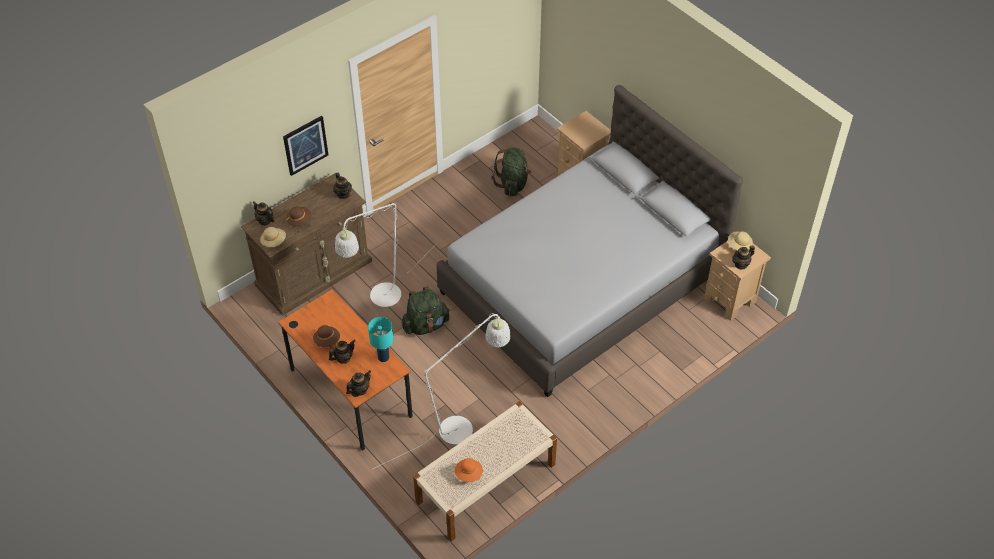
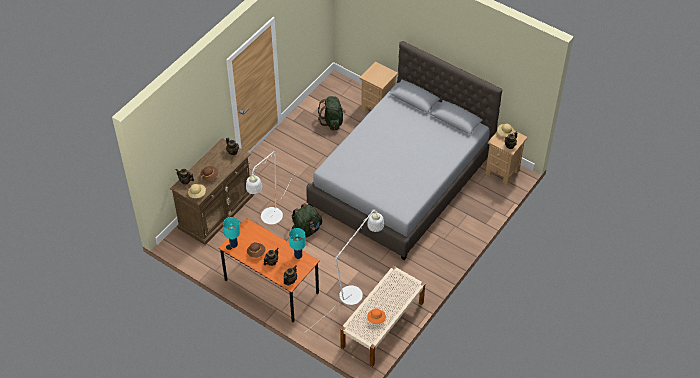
camera: 15 degrees left, 0 degrees up
(300, 322) = (233, 244): none -> turquoise table lamp
(305, 145) = (204, 123): picture -> none

